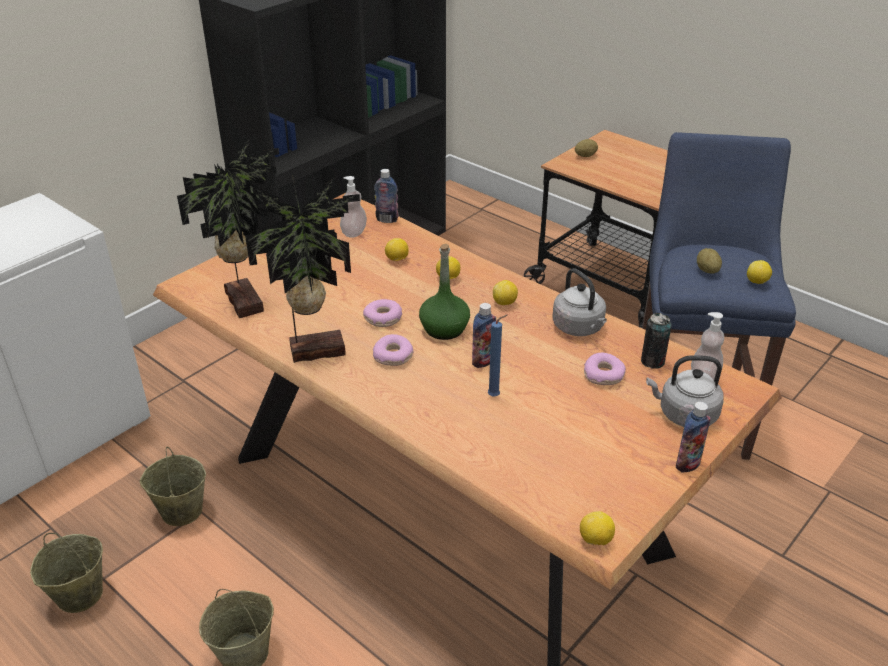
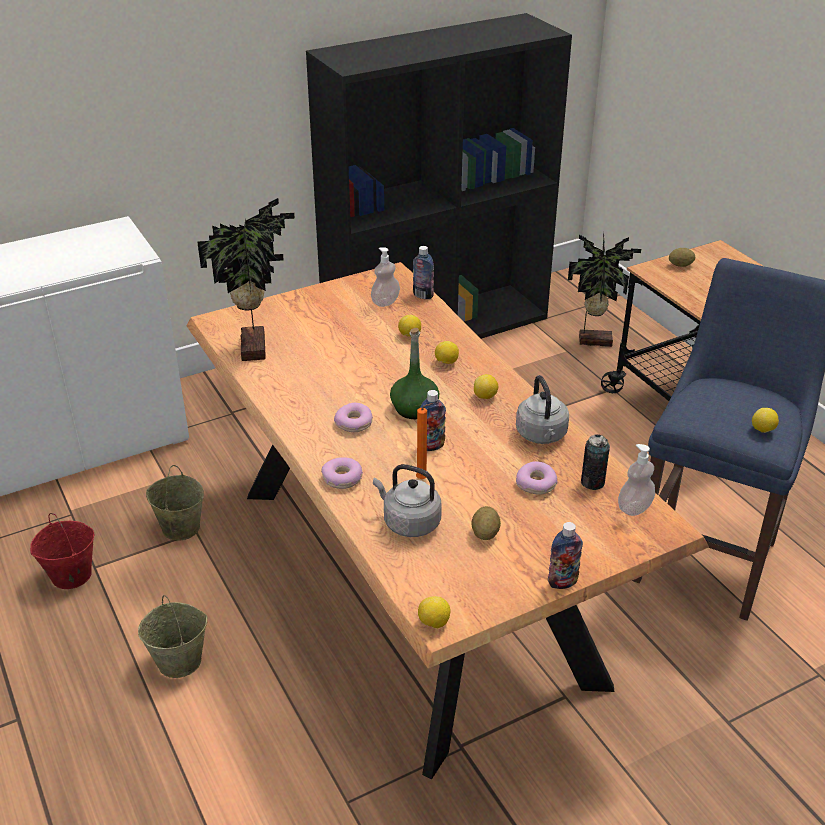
camera: 20 degrees right, 0 degrees up
(79, 595) = (70, 575): beige bucket -> red bucket
(315, 349) = (291, 402): potted plant -> potted plant (594, 340)
(383, 319) = (365, 388): donut -> donut (342, 478)
(495, 396) = (423, 479): blue candle -> orange candle
(684, 414) = (590, 538): grey kettle -> grey kettle (409, 522)
(707, 270) = (717, 408): potato -> potato (485, 533)

